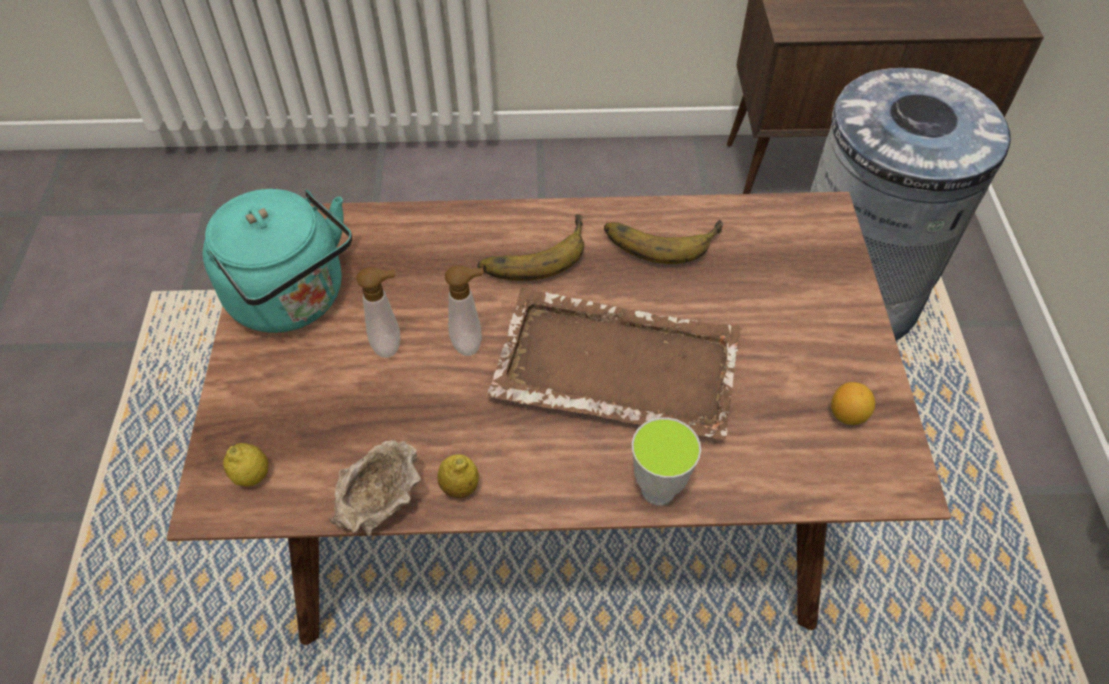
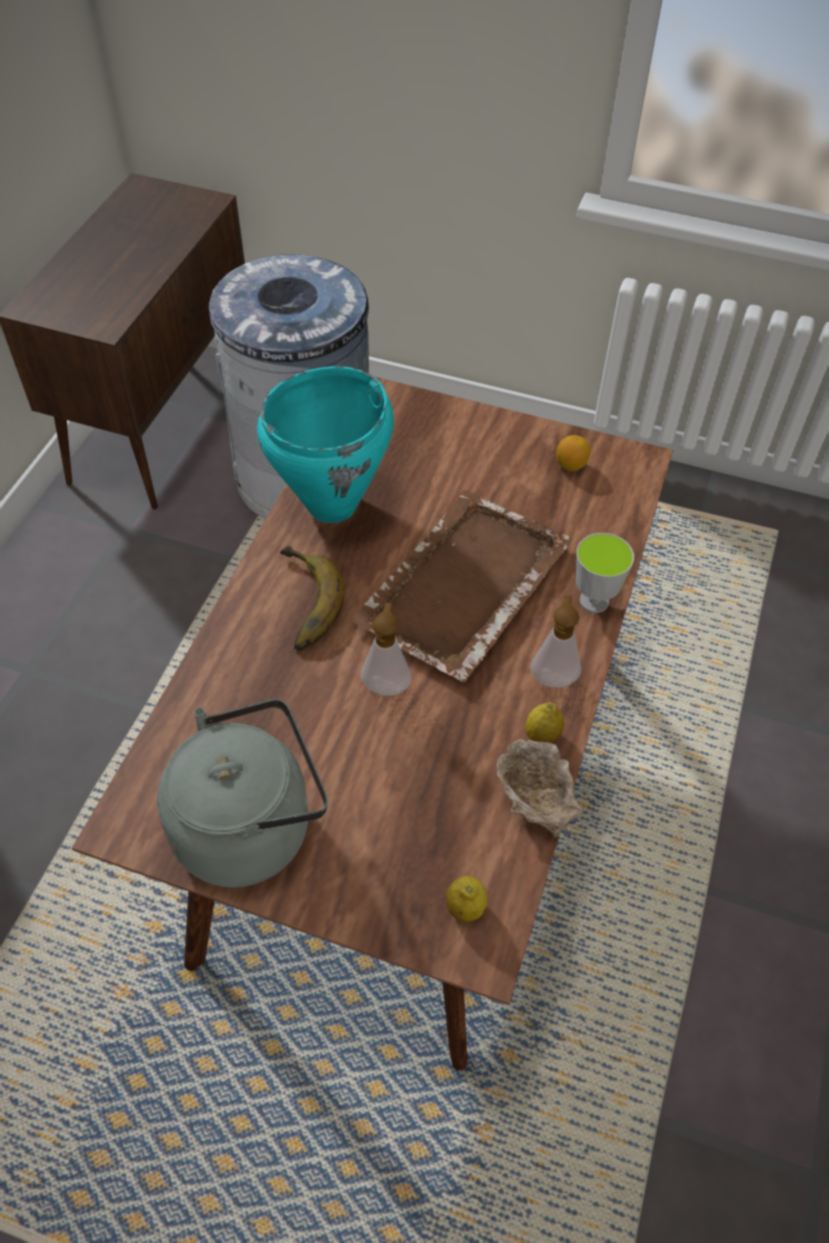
camera: 70 degrees left, 0 degrees up
(293, 299) = (251, 825): turquoise kettle -> grey kettle
(390, 345) = (357, 750): soap dispenser -> soap dispenser (553, 676)
(661, 236) = (333, 505): banana -> turquoise cooking pot

